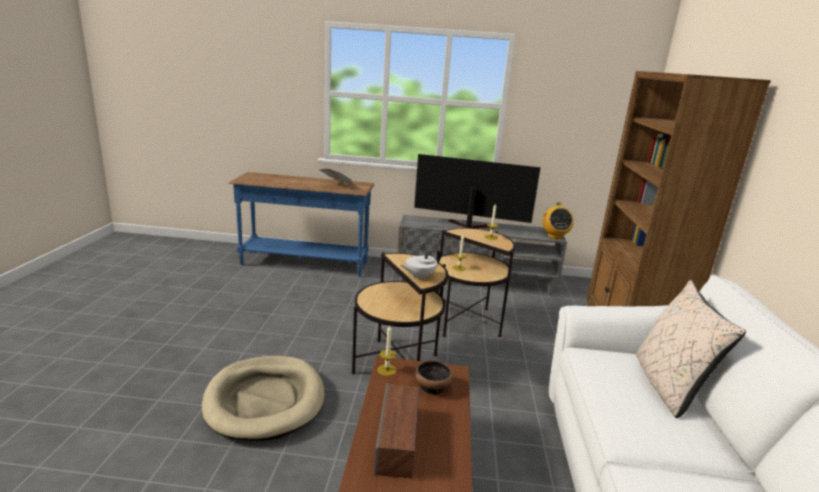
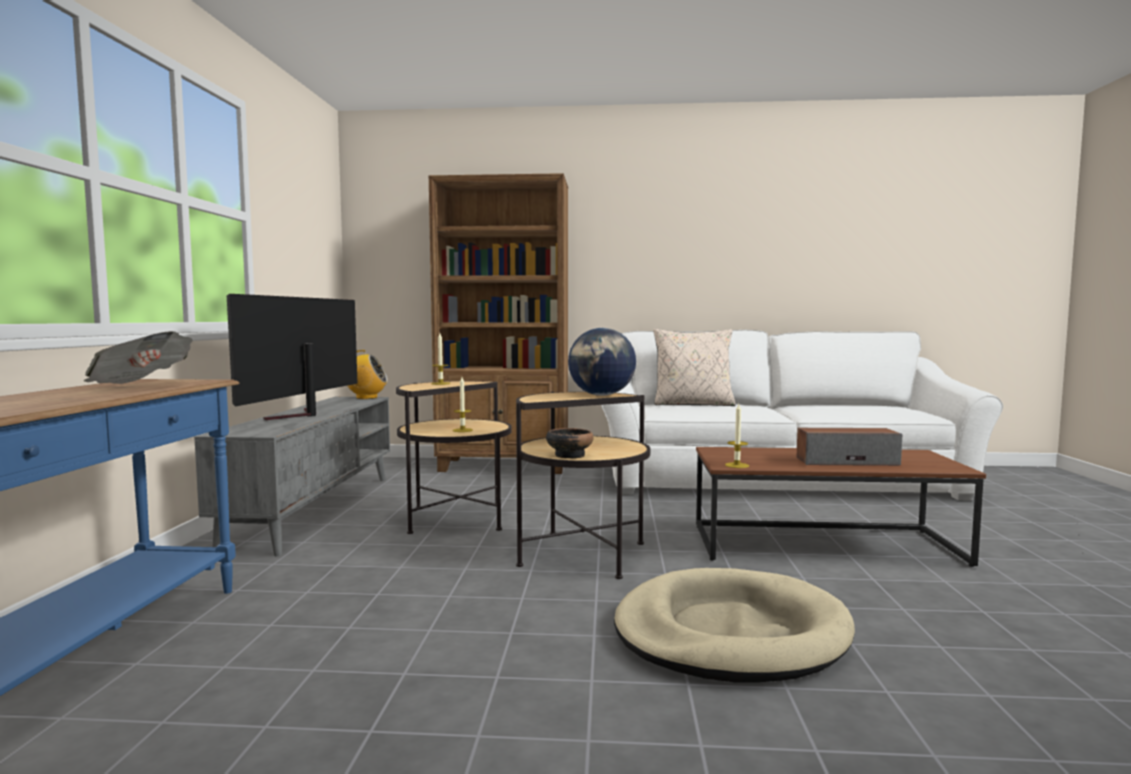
camera: 90 degrees left, 15 degrees down
(419, 276) = (601, 395): white teapot -> globe
(432, 387) = (748, 454): bowl -> bowl (569, 455)

